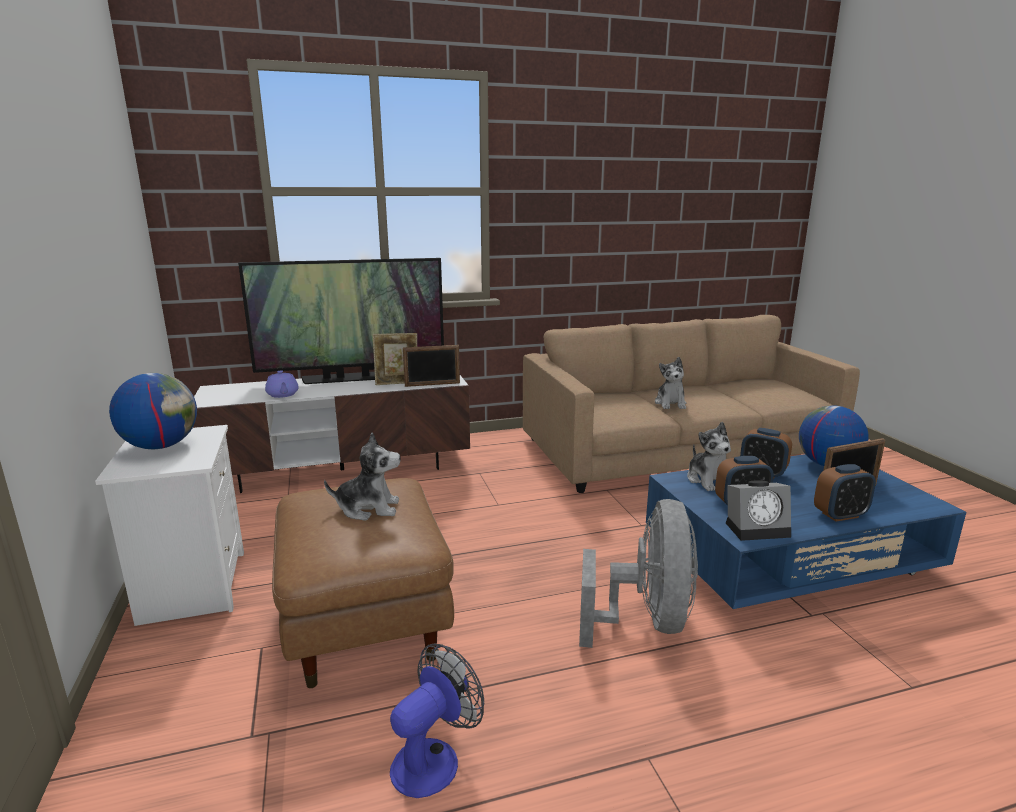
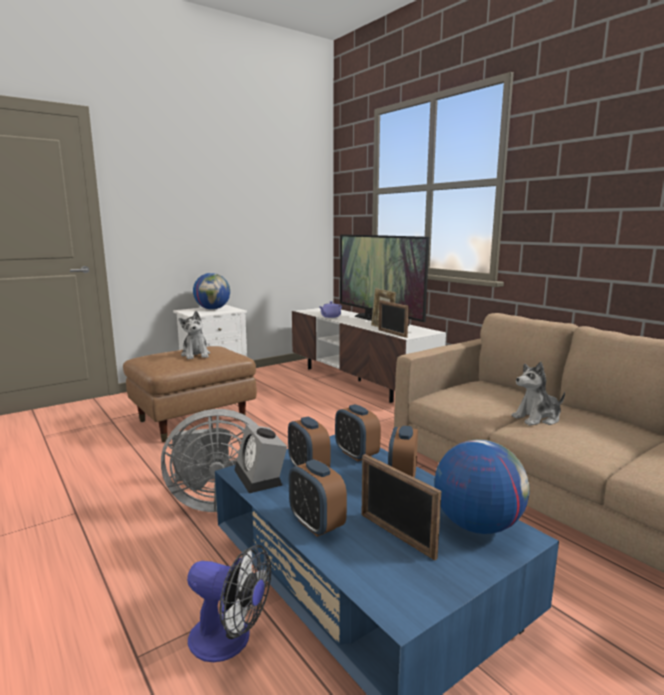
camera: 70 degrees right, 5 degrees down
(434, 758) = (89, 455): fan -> fan (229, 640)
(708, 480) = (356, 454): plush toy -> alarm clock

